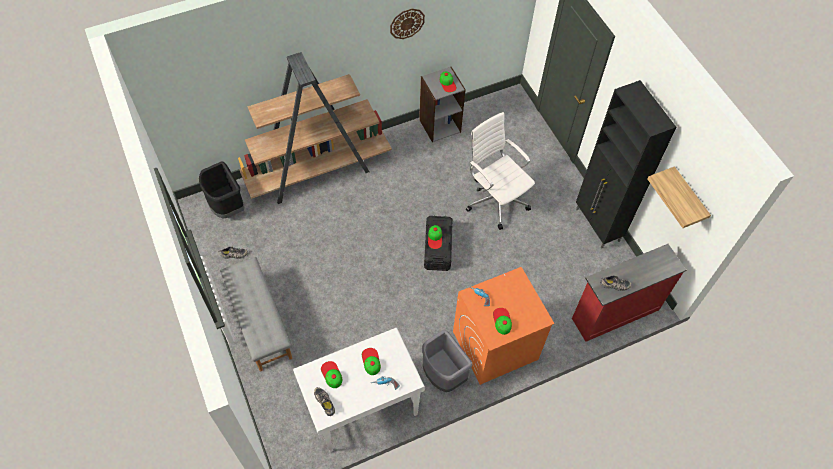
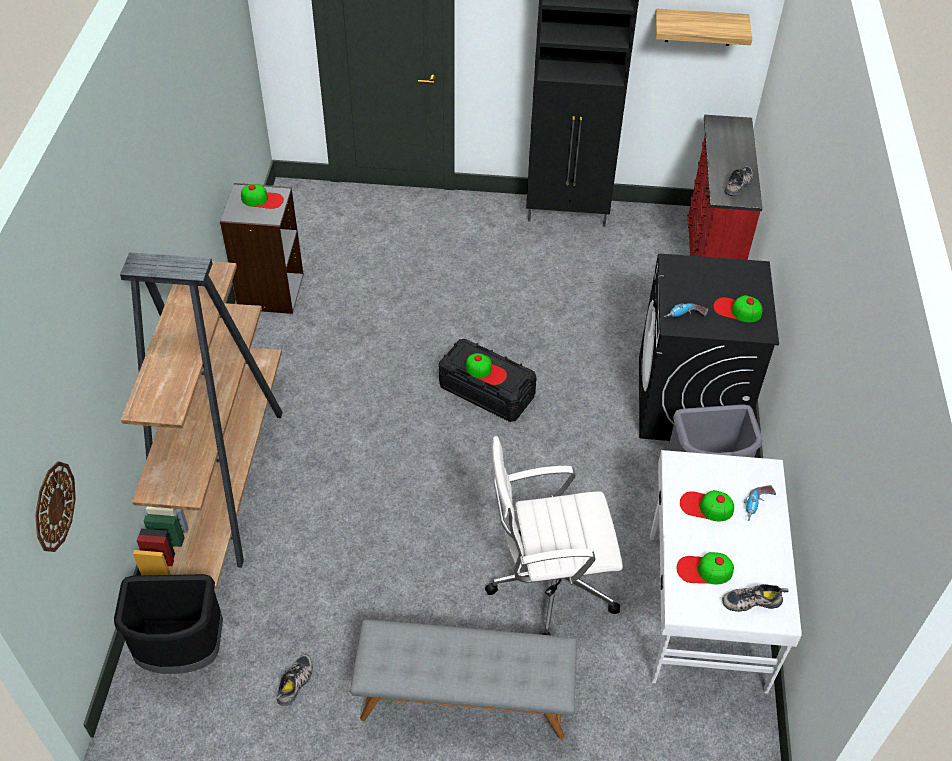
camera: 60 degrees left, 10 degrees down
(407, 23) = (183, 125): wall clock -> wall clock (54, 506)
(494, 345) = (689, 401): orange washing machine -> black washing machine
(495, 199) = (450, 291): white office chair -> white office chair (548, 584)

